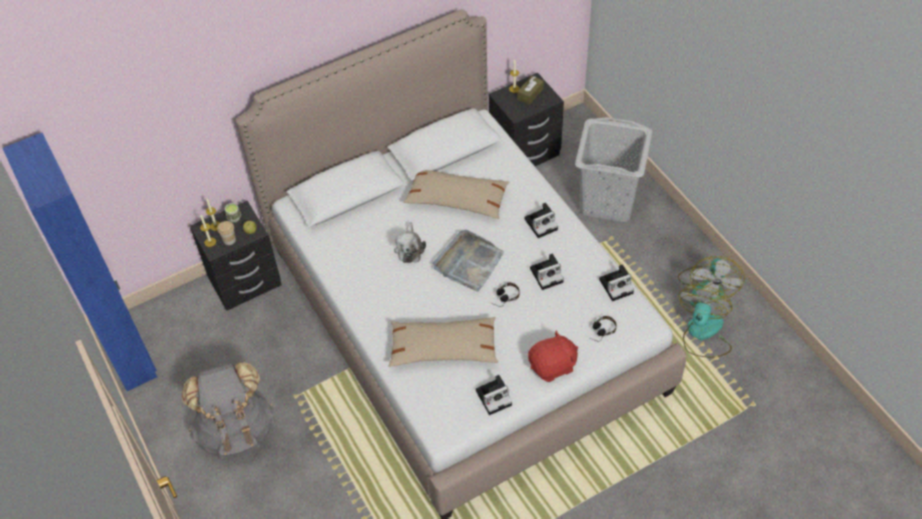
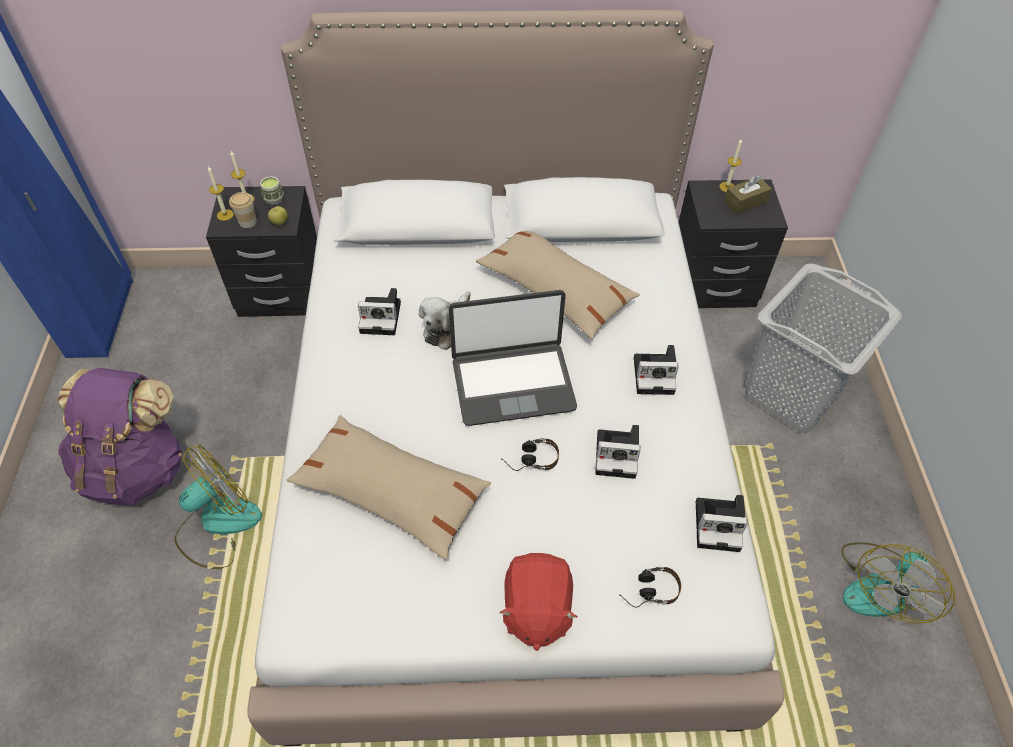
camera: 25 degrees right, 0 degrees up
(236, 431) = (136, 467): grey backpack -> purple backpack
(468, 263) = (512, 383): grey tray -> laptop
(494, 396) = (412, 613): camera -> camera (382, 317)
(552, 366) = (536, 610): red plush toy -> red plush toy turned 90 degrees clockwise
(702, 334) = (839, 657): fan -> fan (218, 525)

